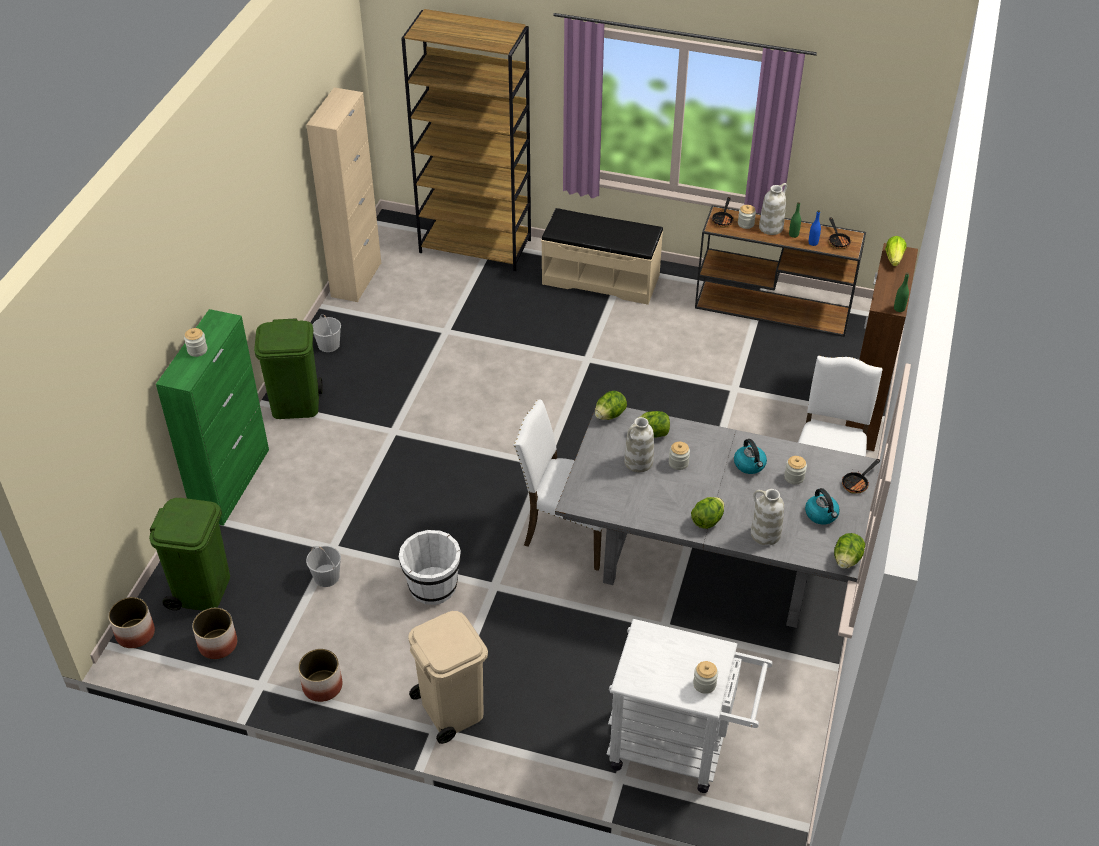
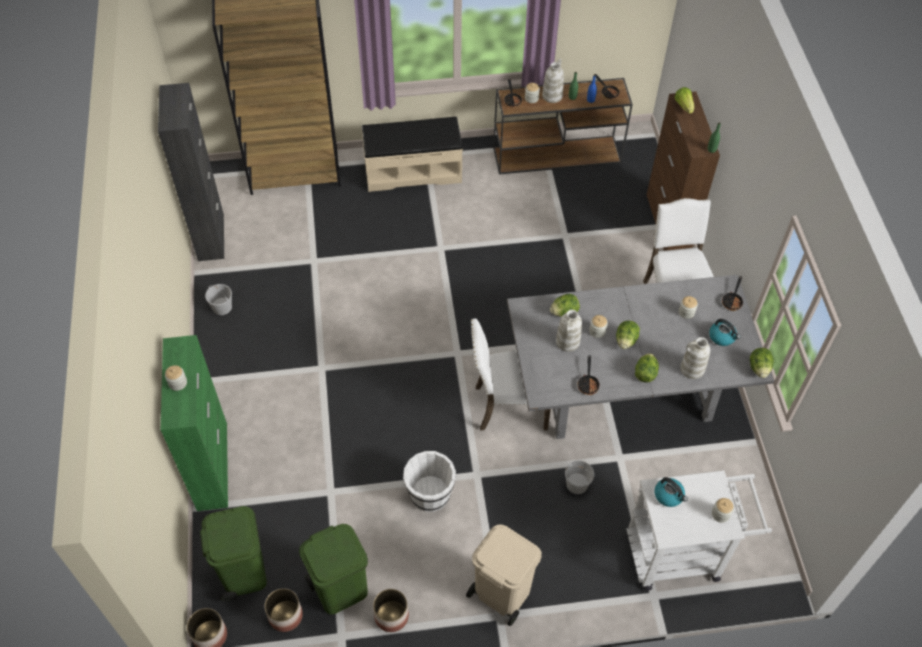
camera: 25 degrees left, 10 degrees up
(296, 404) = (226, 373): green trash can -> green trash can (341, 589)
(326, 576) = (340, 519): white bucket -> white bucket (576, 484)
(356, 279) = (211, 237): beige cabinet -> black cabinet
(610, 415) = (523, 307): lettuce -> lettuce (626, 340)
(636, 508) = (588, 383): none -> frying pan
(750, 465) = (649, 313): kettle -> kettle (669, 495)

